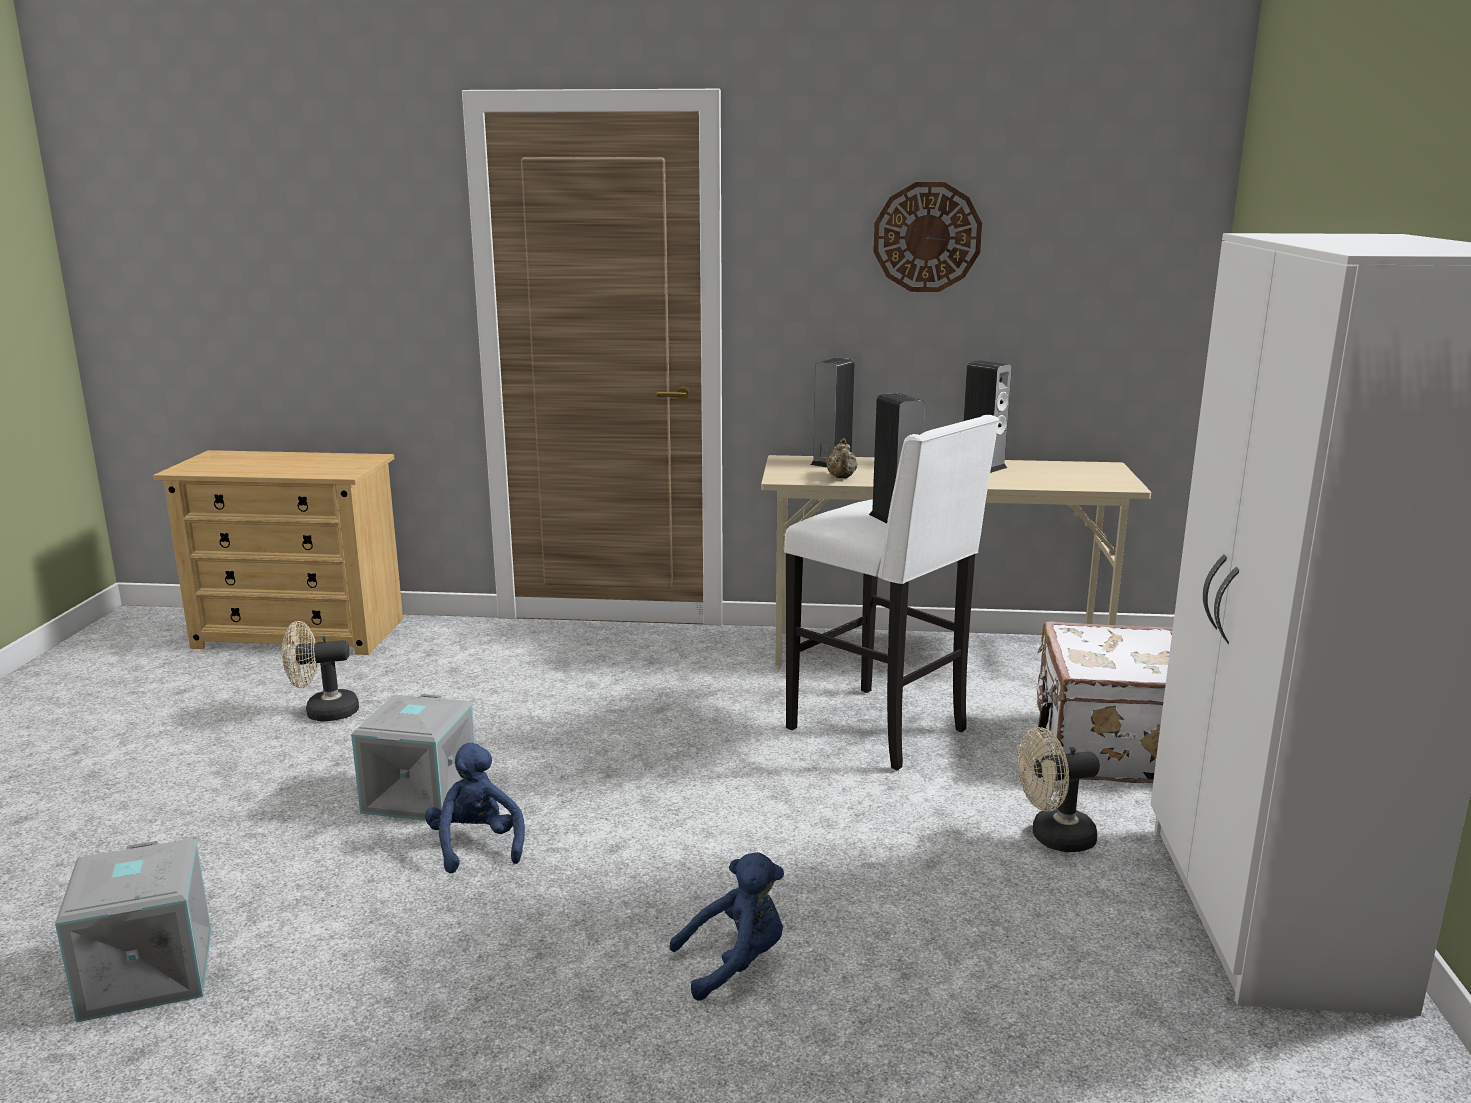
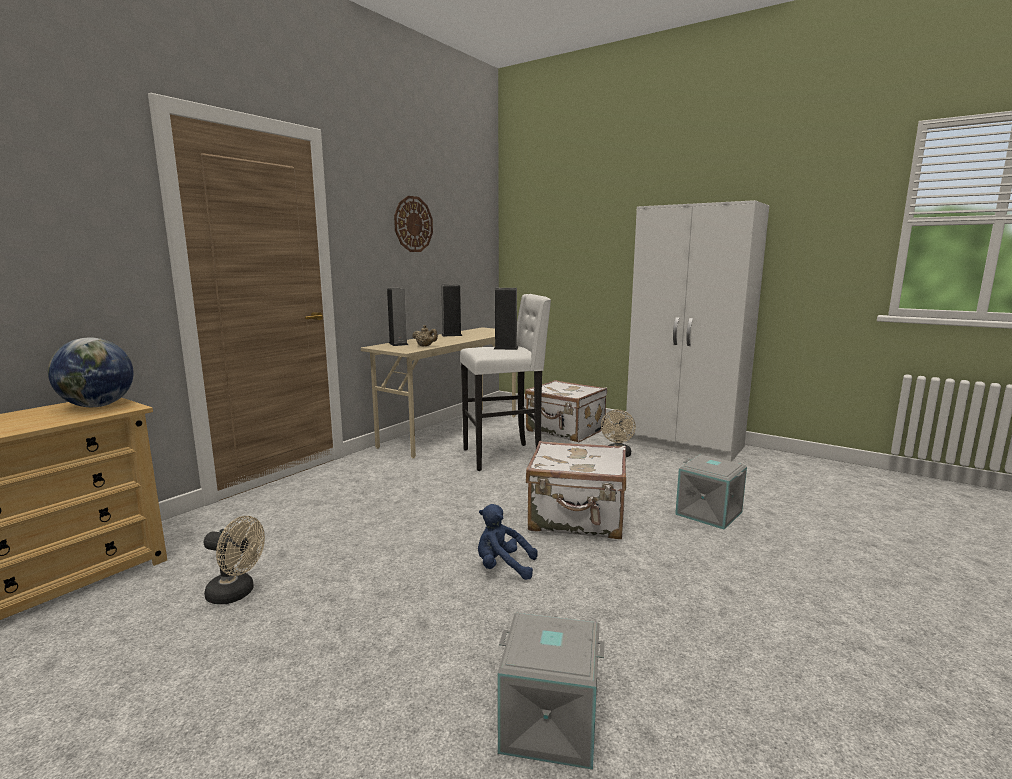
camera: 60 degrees left, 5 degrees down
(323, 712) = (237, 594): beige fan -> beige fan turned 90 degrees counterclockwise
(343, 464) = (97, 406): none -> globe
(422, 796) = (422, 574): grey storage box -> grey storage box (709, 513)
(687, 866) = (577, 519): none -> white suitcase
(735, 963) = (662, 527): blue plush toy -> none

